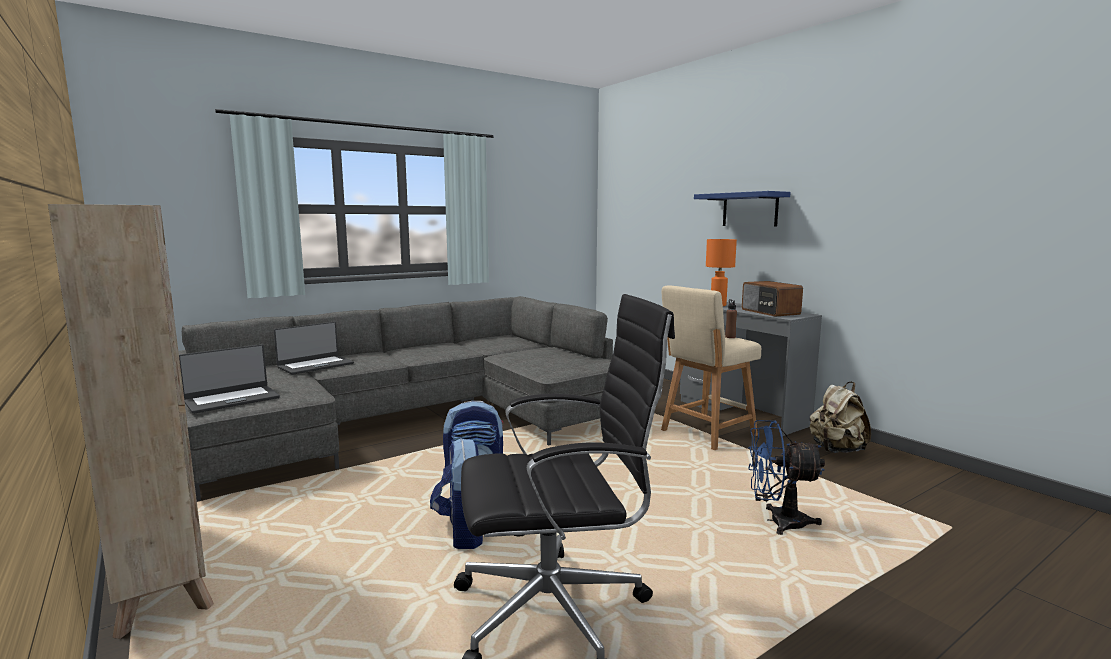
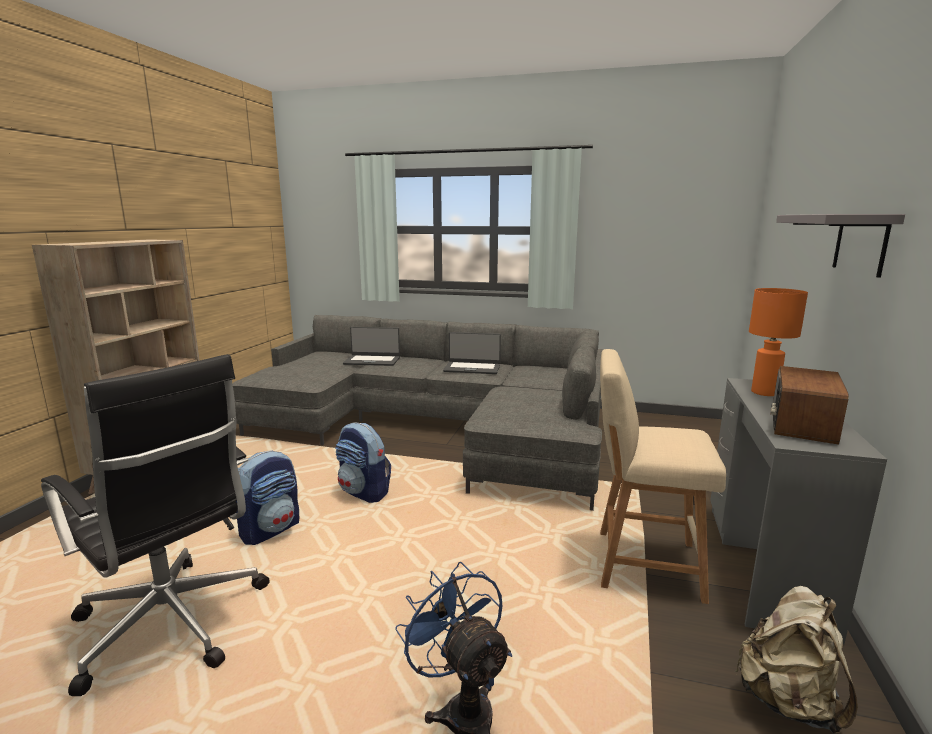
camera: 50 degrees right, 5 degrees up
(232, 399) = (274, 373): laptop -> laptop (472, 368)
(730, 337) = (689, 444): brown bottle -> none
(750, 209) = (860, 243): blue shelf -> grey shelf

